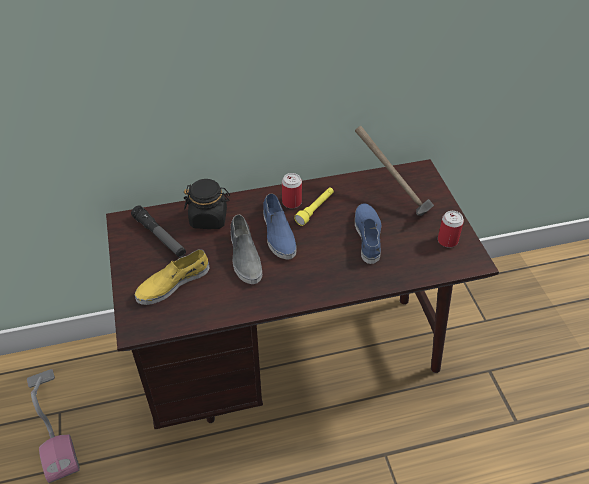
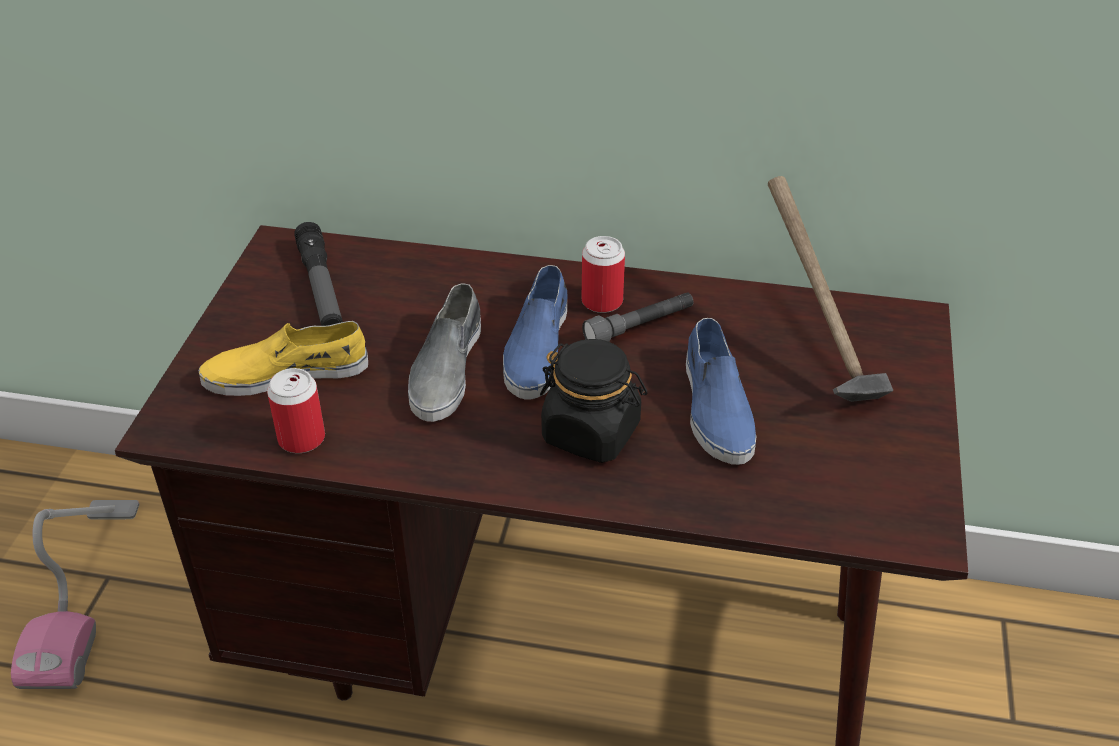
camera: 25 degrees right, 5 degrees down
(209, 218) = (428, 284): black jar -> black jar (591, 433)
(315, 209) = (639, 328): yellow flashlight -> grey flashlight
(368, 236) = (715, 408): blue shoe -> blue shoe turned 150 degrees clockwise
(447, 240) = (885, 471): can -> can (301, 438)

